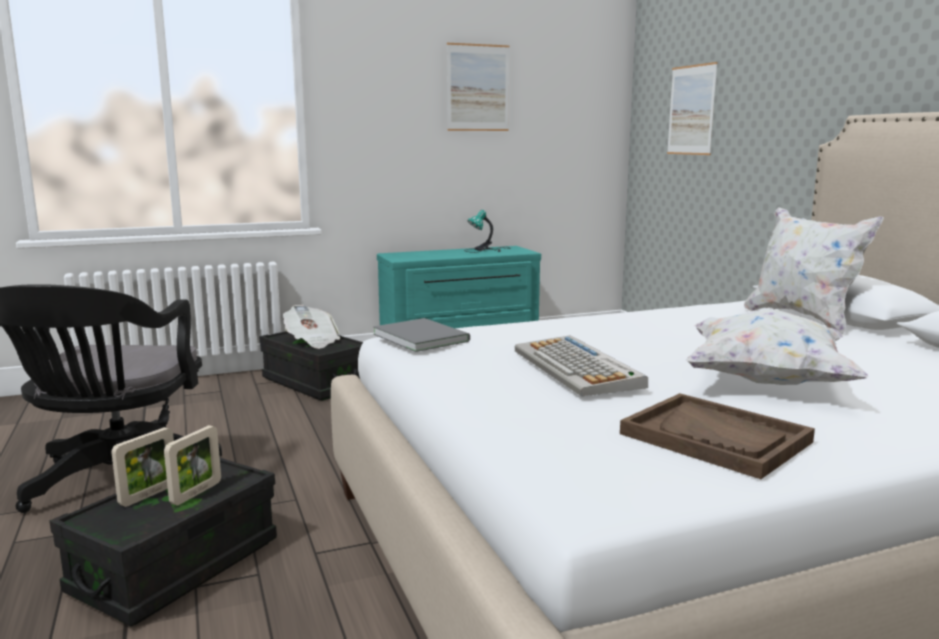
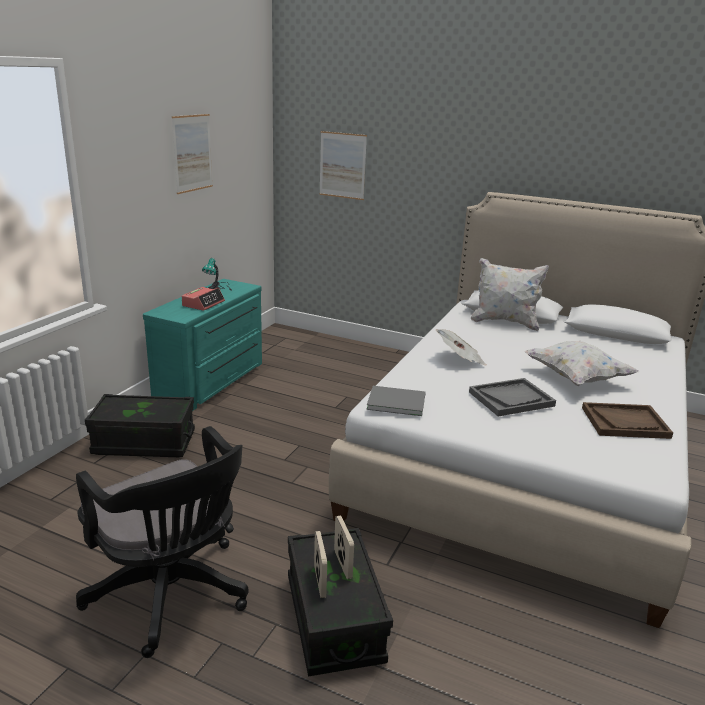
camera: 45 degrees left, 10 degrees up
(312, 341) = (140, 409): newspaper -> newspaper (460, 360)
(445, 255) = (203, 303): none -> alarm clock
(578, 368) = (511, 399): keyboard -> grey tray

